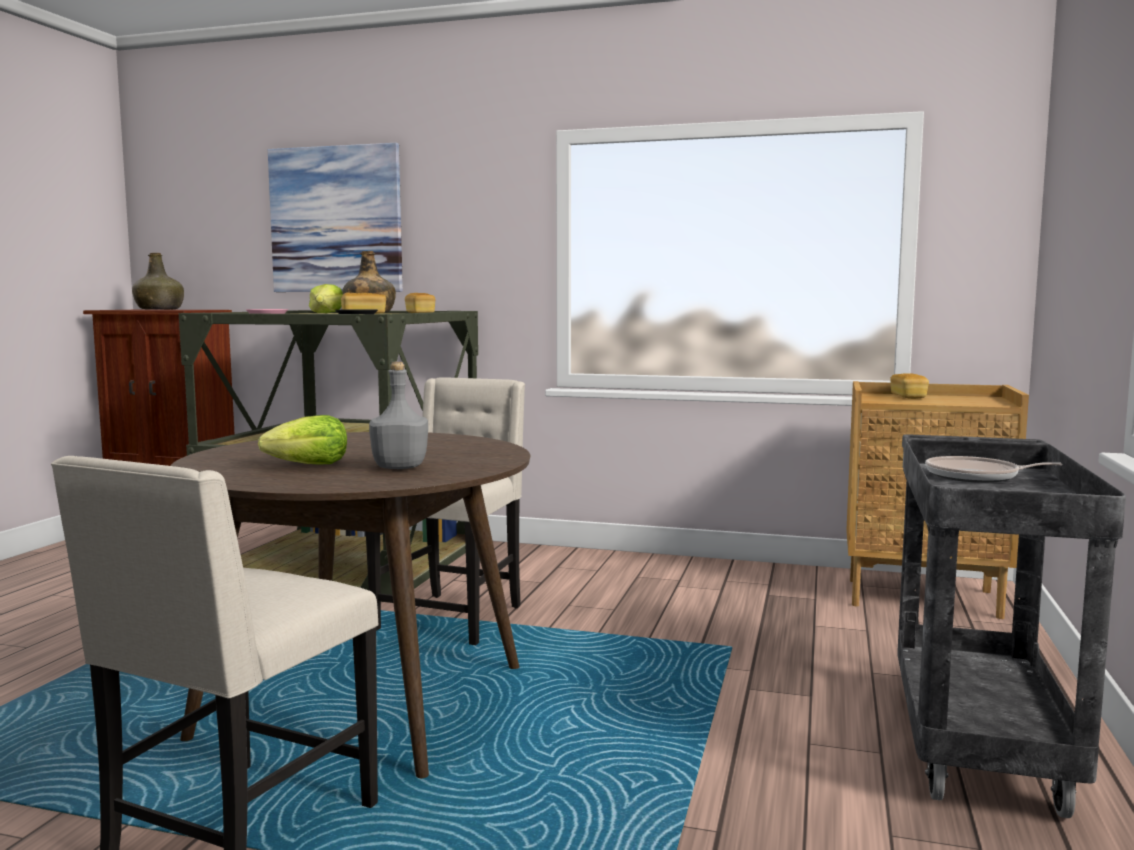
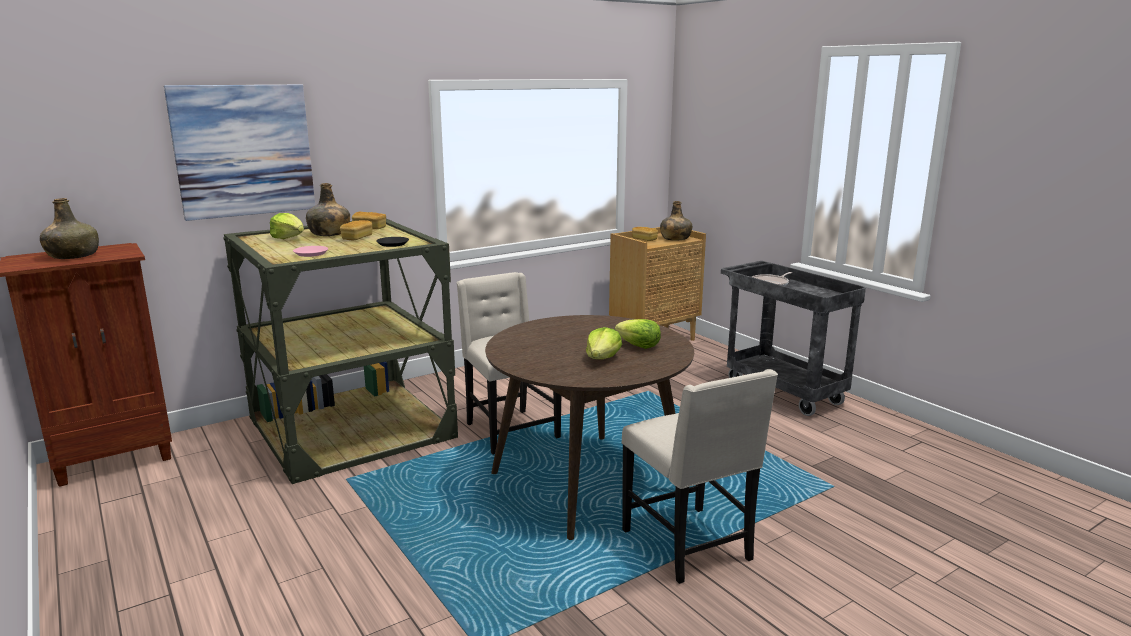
camera: 50 degrees left, 10 degrees up
(398, 467) = (638, 346): grey bottle -> lettuce
(970, 401) = (675, 238): none -> green bottle

